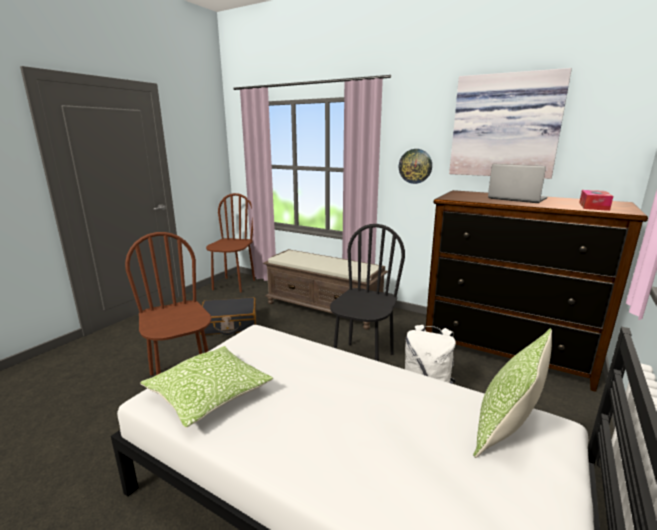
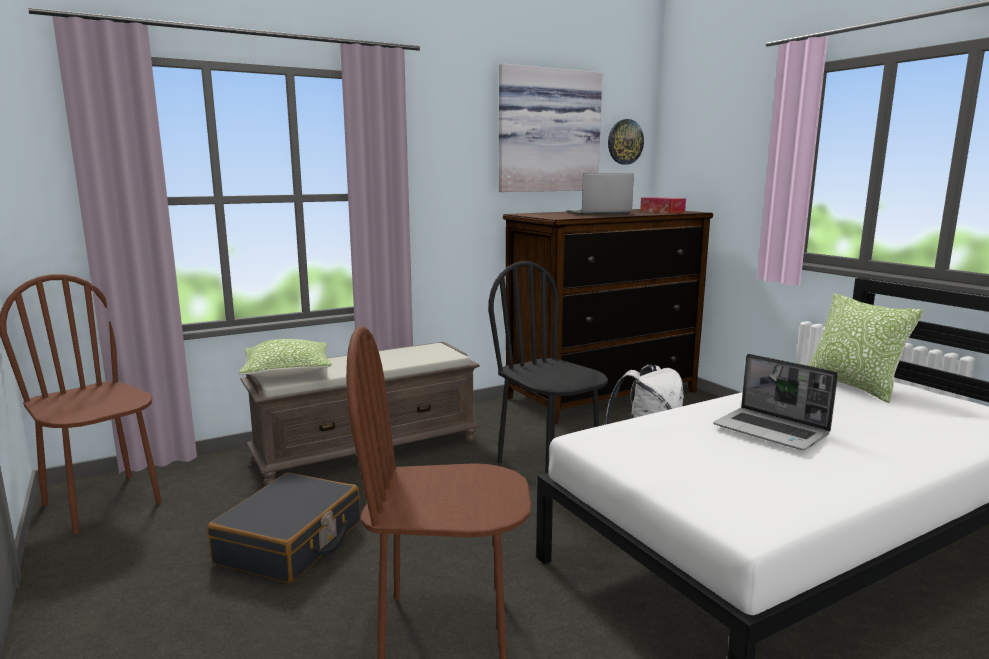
camera: 60 degrees left, 5 degrees down
(209, 395) = (756, 488): pillow -> pillow (287, 372)
(317, 391) = (772, 431): none -> laptop
(415, 166) = (450, 184): wall clock -> wall clock (625, 142)

